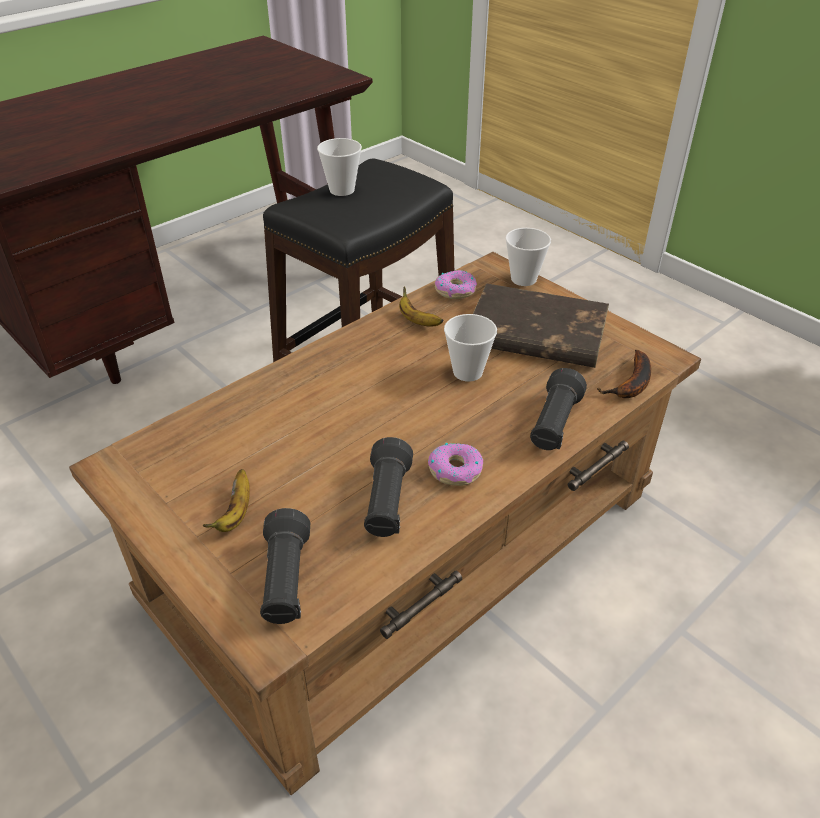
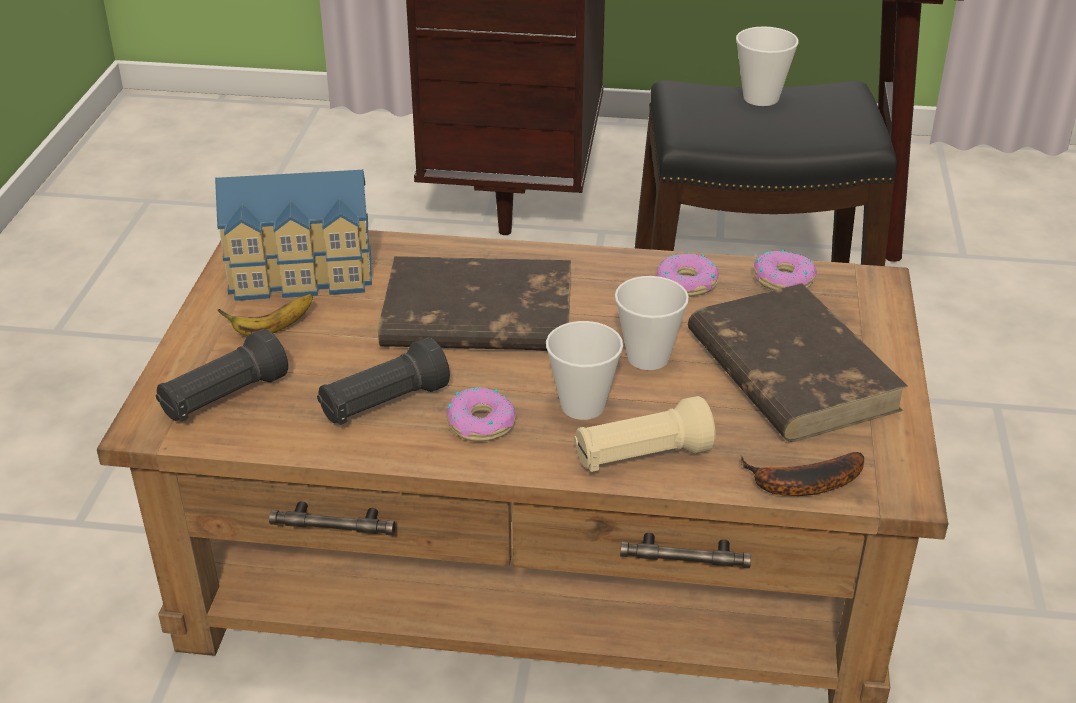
camera: 50 degrees right, 5 degrees down
(192, 465) = (302, 275): none -> toy house
(345, 413) = (476, 316): none -> brown book
(417, 321) = (686, 284): banana -> donut
(523, 279) = (886, 314): cup -> cup (582, 406)
(554, 425) = (641, 457): black flashlight -> beige flashlight

